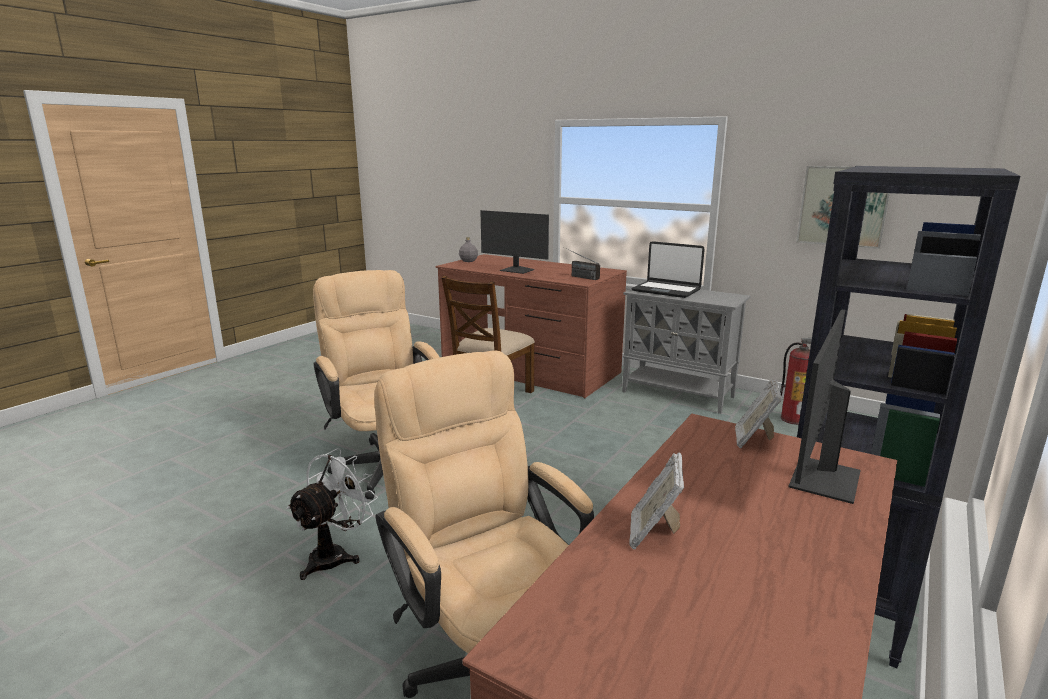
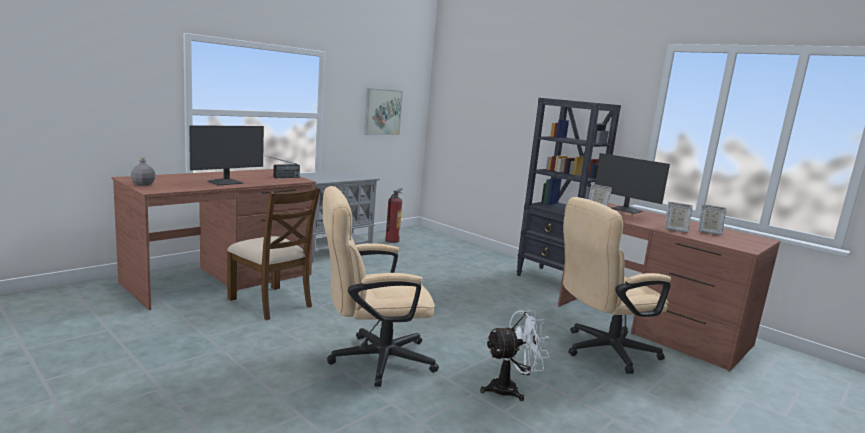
camera: 80 degrees left, 5 degrees down
(335, 555) = (510, 389): white fan -> white fan turned 120 degrees clockwise
(666, 290) = (322, 177): laptop -> none
(707, 603) = (708, 232): none -> picture frame

